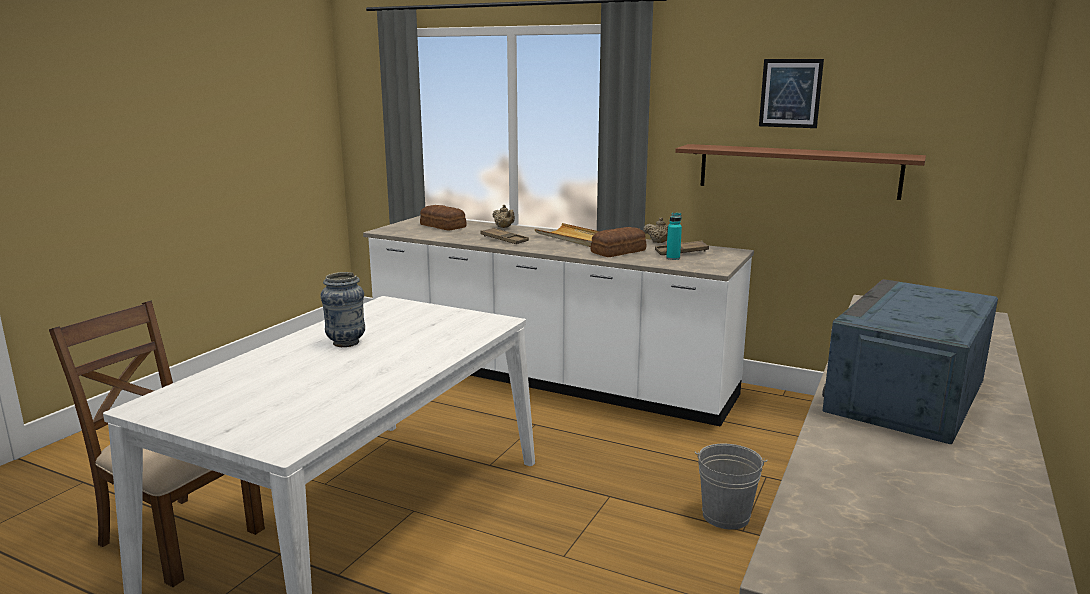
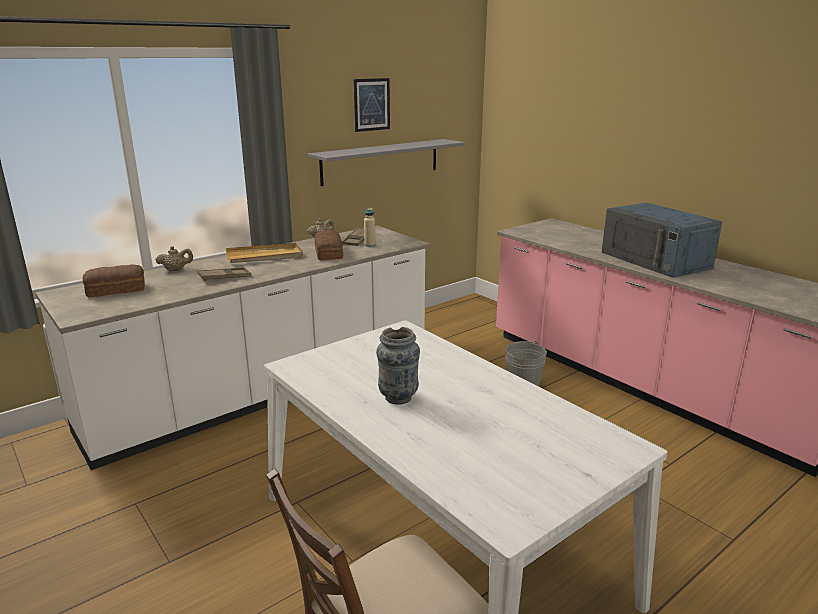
camera: 65 degrees left, 5 degrees up
(673, 258) = (370, 245): turquoise bottle -> beige bottle
(797, 170) = (381, 161): brown shelf -> grey shelf

